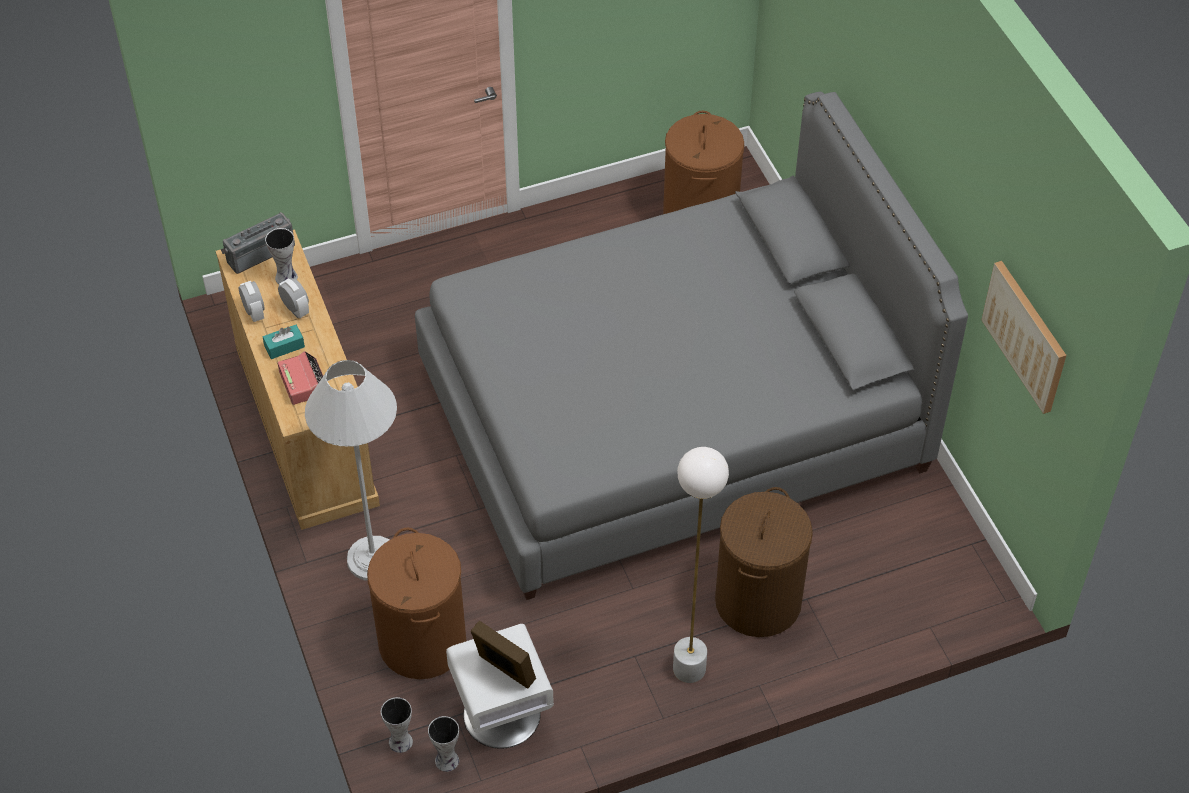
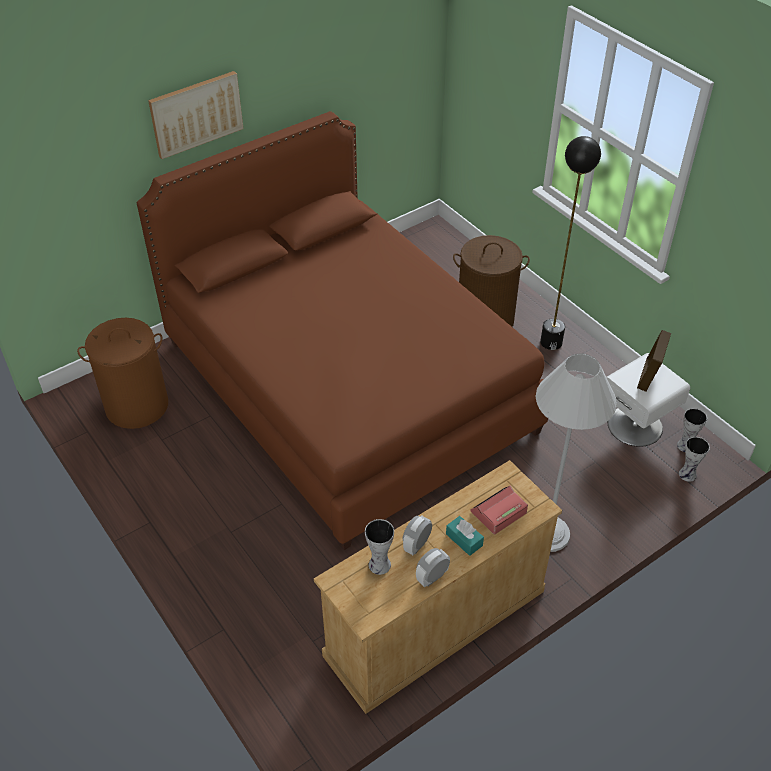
camera: 105 degrees left, 5 degrees down
(259, 252) = (352, 598): radio -> none
(423, 642) = (604, 482): brown laundry basket -> none
(672, 418) = (347, 386): grey bed -> brown bed
(689, 669) = (551, 342): white floor lamp -> black floor lamp
(1026, 335) = (387, 68): picture -> picture (196, 113)

